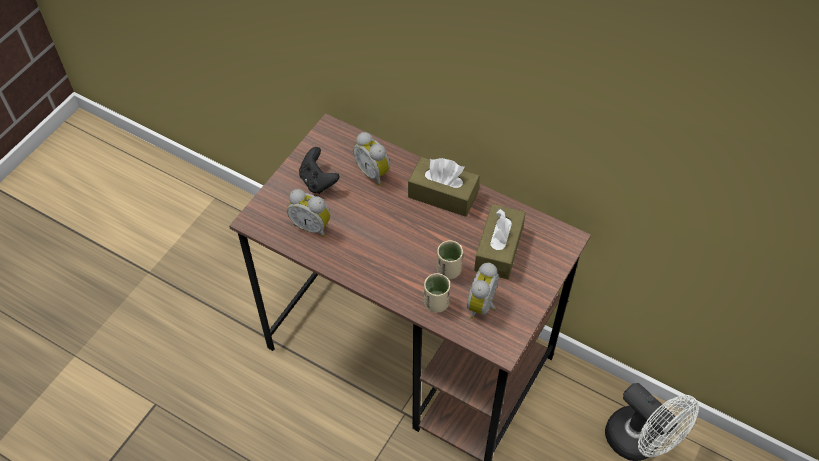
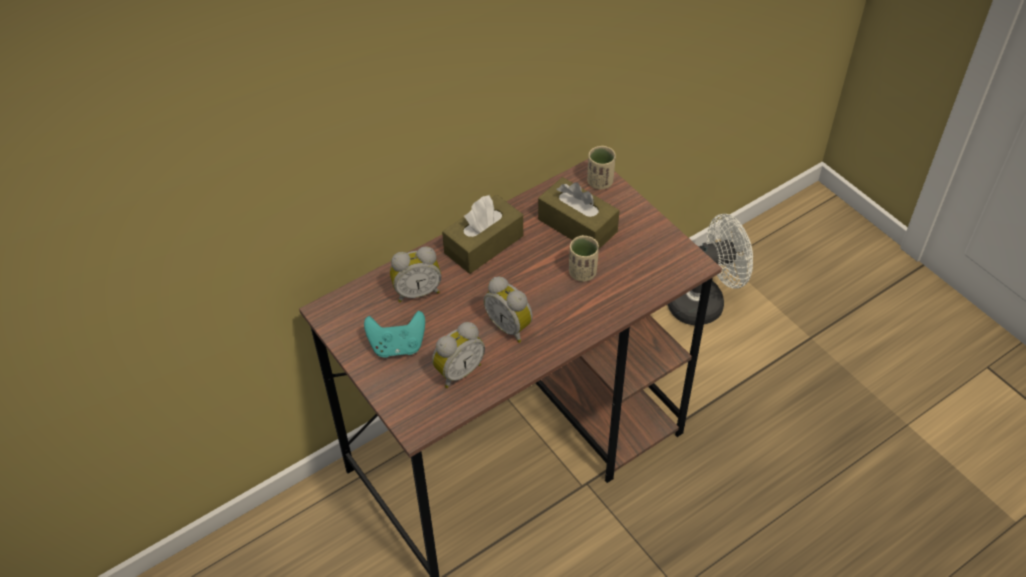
camera: 65 degrees left, 5 degrees down
(318, 181) = (397, 346): black game controller -> turquoise game controller
(436, 303) = (617, 296): beige cup -> beige cup (600, 182)
(483, 306) = (639, 261): alarm clock -> alarm clock (510, 326)

